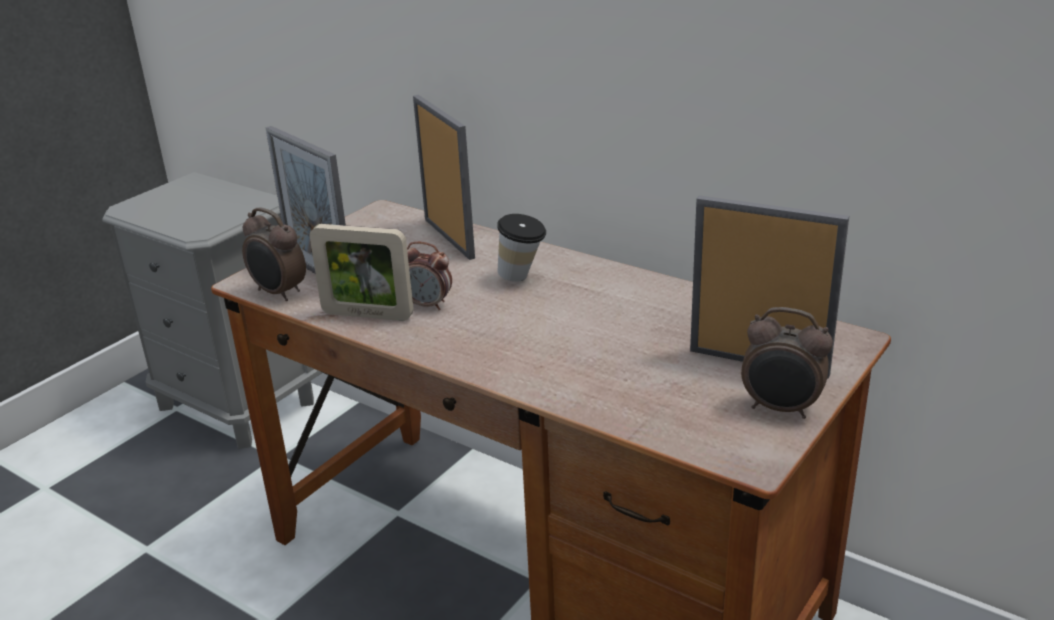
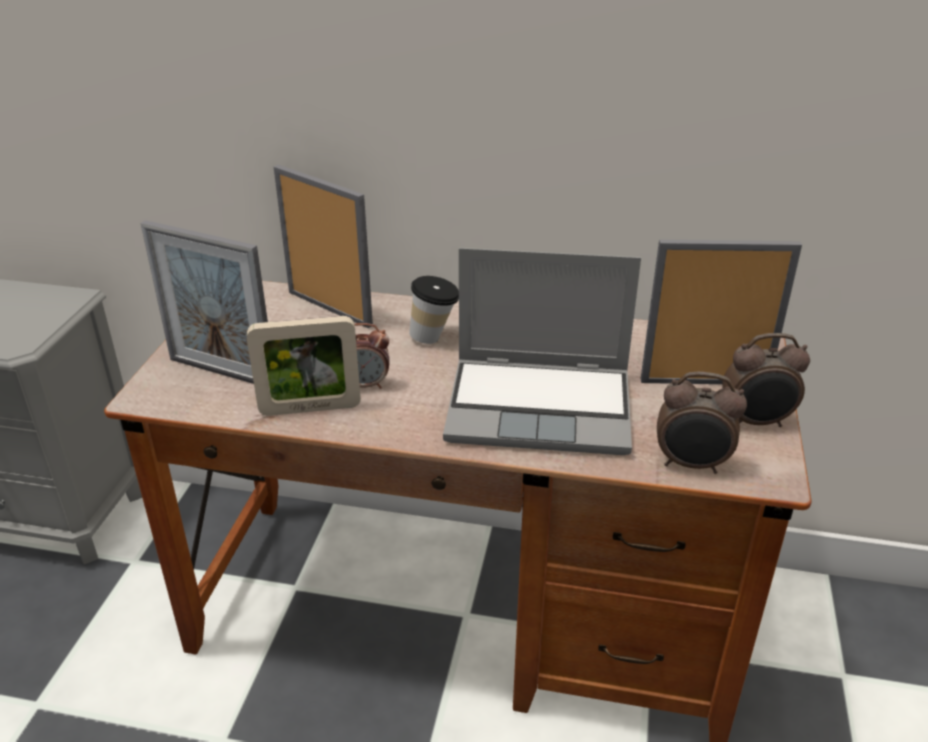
camera: 25 degrees left, 5 degrees up
(279, 293) = (192, 403): alarm clock -> alarm clock (691, 464)
(572, 353) = (542, 407): none -> laptop

